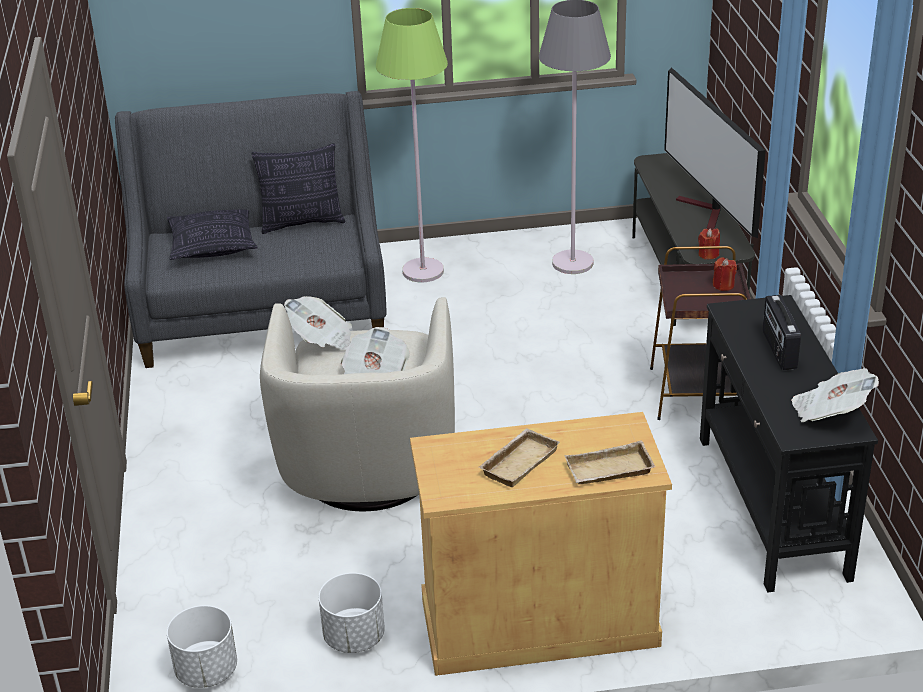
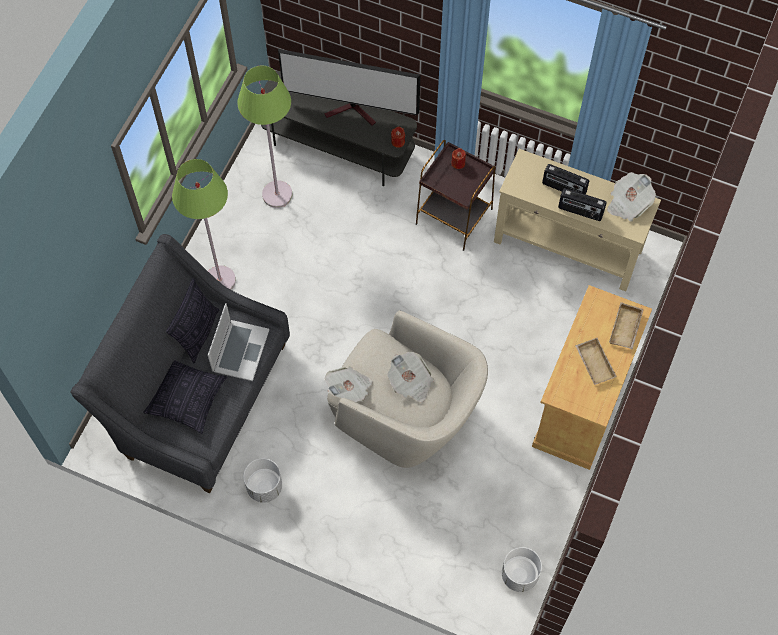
camera: 60 degrees left, 30 degrees up
(306, 253) = (240, 350): none -> laptop
(353, 637) = (539, 493): white planter -> white planter (264, 487)
(573, 263) = (277, 194): grey floor lamp -> green floor lamp
(761, 376) = (580, 211): none -> radio
(771, 507) = (568, 247): black console table -> beige console table

